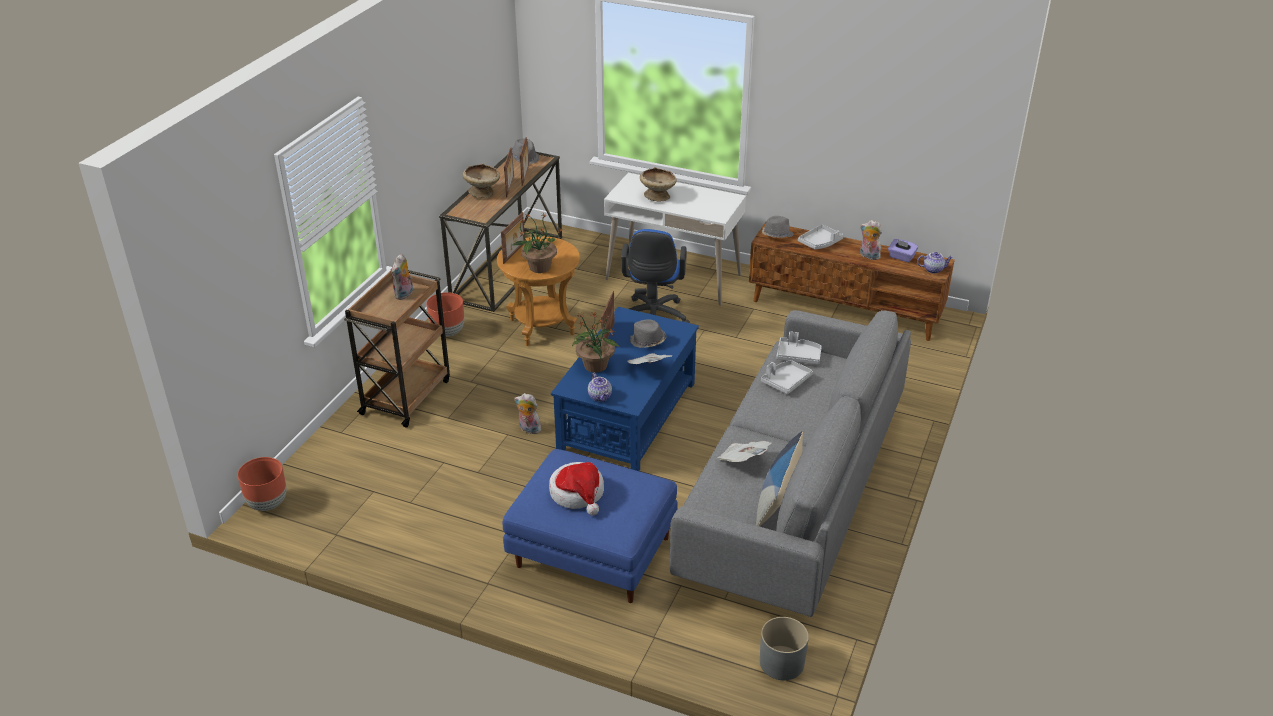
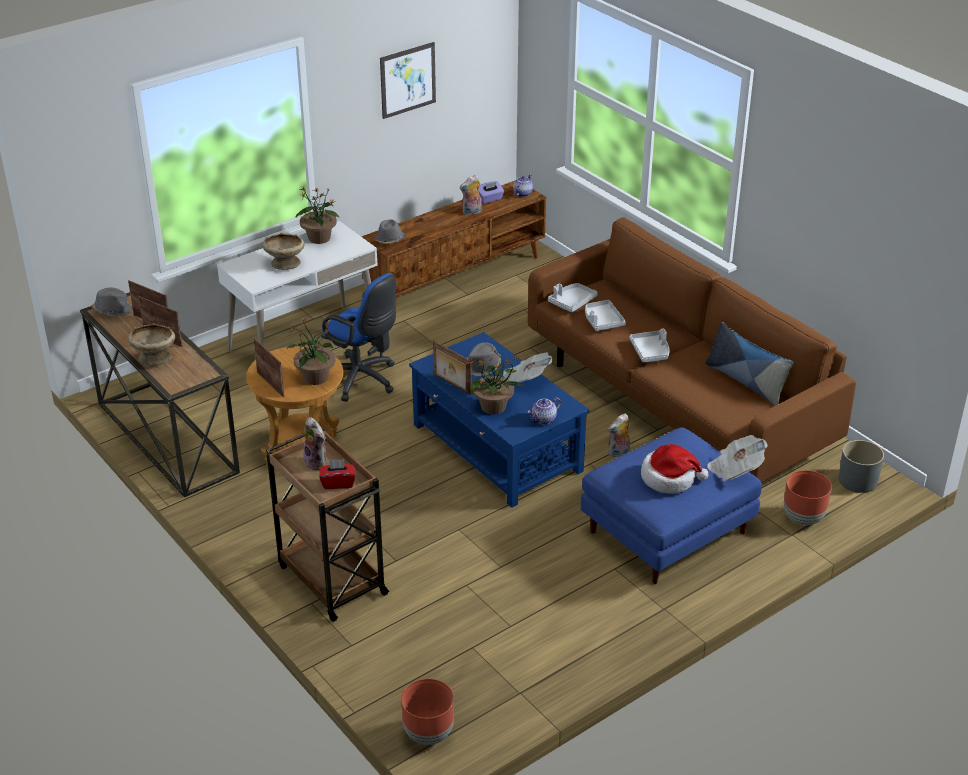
camera: 60 degrees left, 0 degrees up
(386, 311) = (338, 483): none -> red tissue box
(447, 332) = (243, 516): brown planter -> brown planter (802, 518)
(528, 429) = (462, 513): plush toy -> plush toy (619, 453)
(600, 396) = (544, 420): teapot -> teapot turned 135 degrees clockwise
(709, 196) = (319, 238): none -> potted plant
(743, 461) = (689, 380): newspaper -> newspaper (735, 469)
(792, 495) = (674, 401): grey sofa -> brown sofa
(820, 243) = (426, 225): grey tray -> grey tray (651, 352)
(859, 104) = (408, 80): none -> picture

